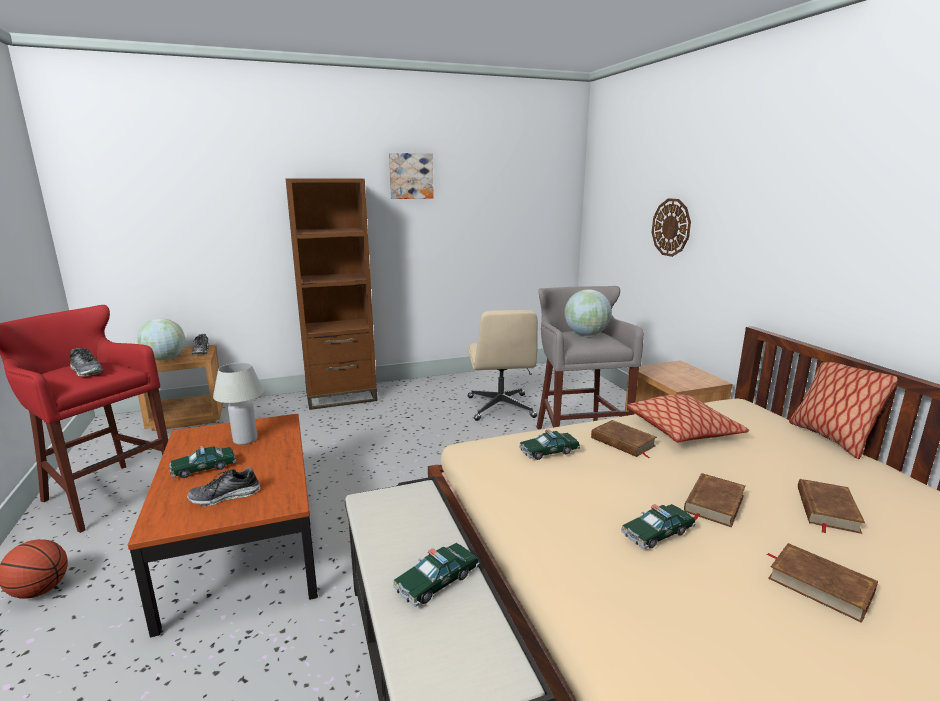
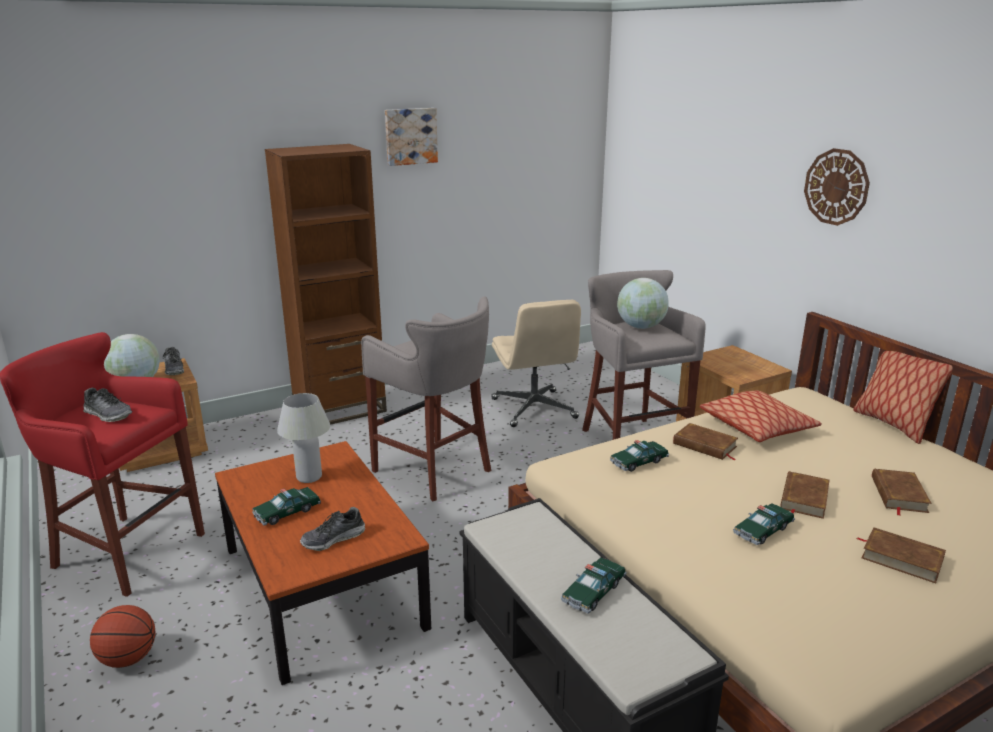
camera: 10 degrees left, 5 degrees up
(393, 451) = (435, 471): none -> grey stool
(671, 227) = (719, 198): wall clock -> wall clock (836, 187)

